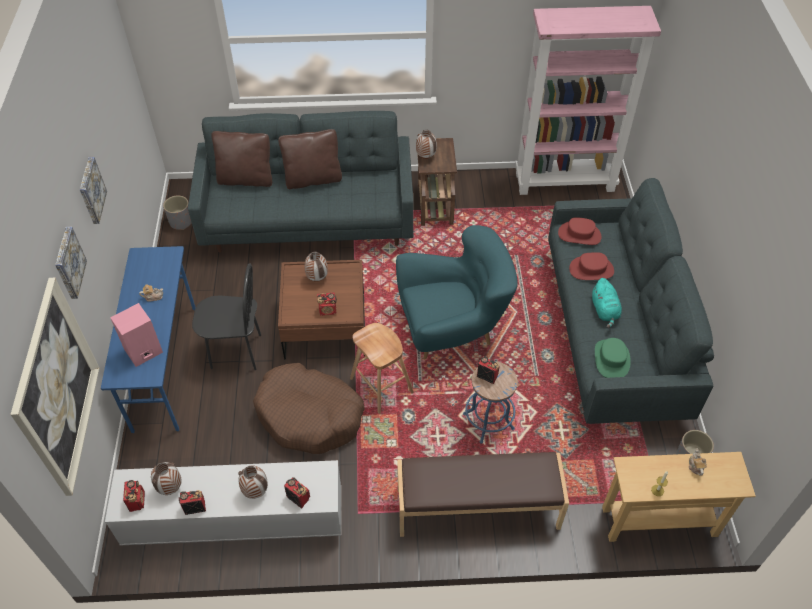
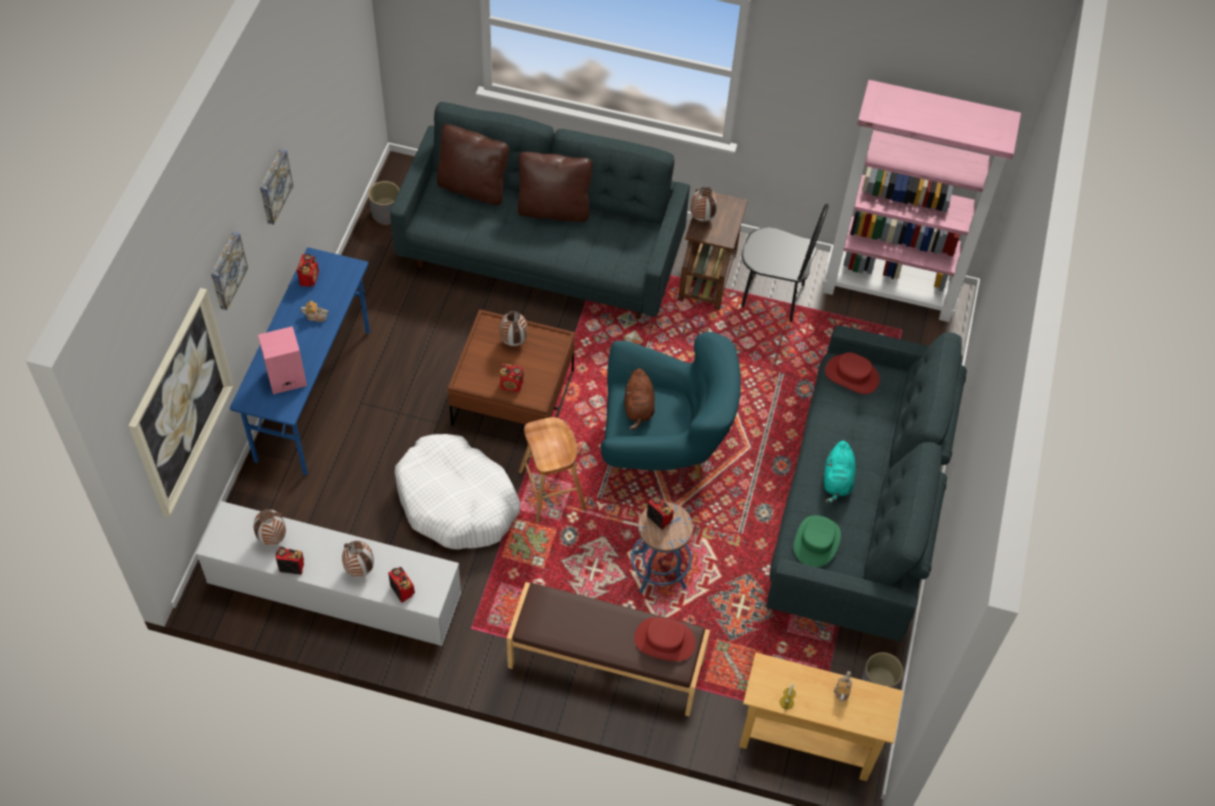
camera: 15 degrees right, 5 degrees up
(137, 501) = (234, 542): radio -> radio (309, 278)
(236, 352) = (399, 400): black chair -> black chair (772, 296)
(309, 416) = (457, 501): brown dog bed -> white dog bed
(432, 301) = (638, 408): none -> brown plush toy
(591, 270) = (845, 425): red hat -> red hat (664, 641)

